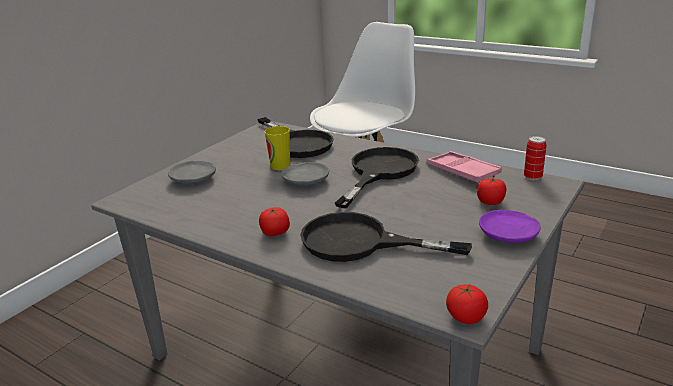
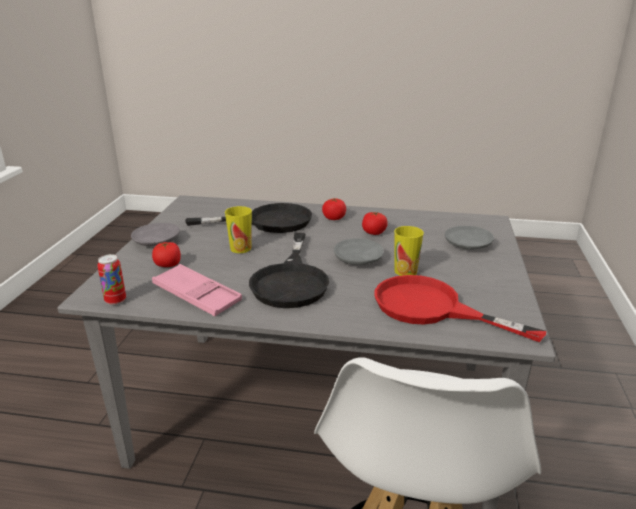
camera: 155 degrees right, 0 degrees up
(297, 143) = (431, 308): black frying pan -> red frying pan
(410, 209) = (240, 248): none -> cup
(466, 317) = (188, 200): tomato -> tomato (374, 232)
(509, 234) = (156, 241): purple plate -> grey plate

